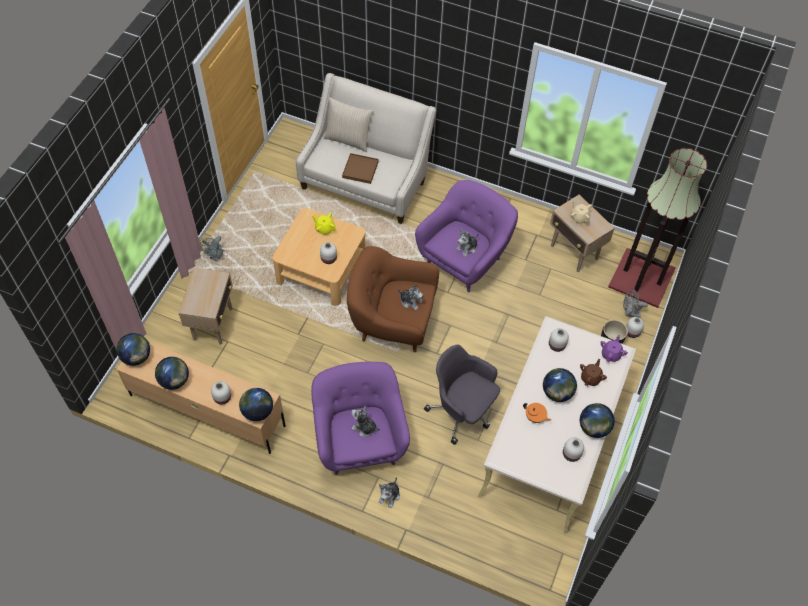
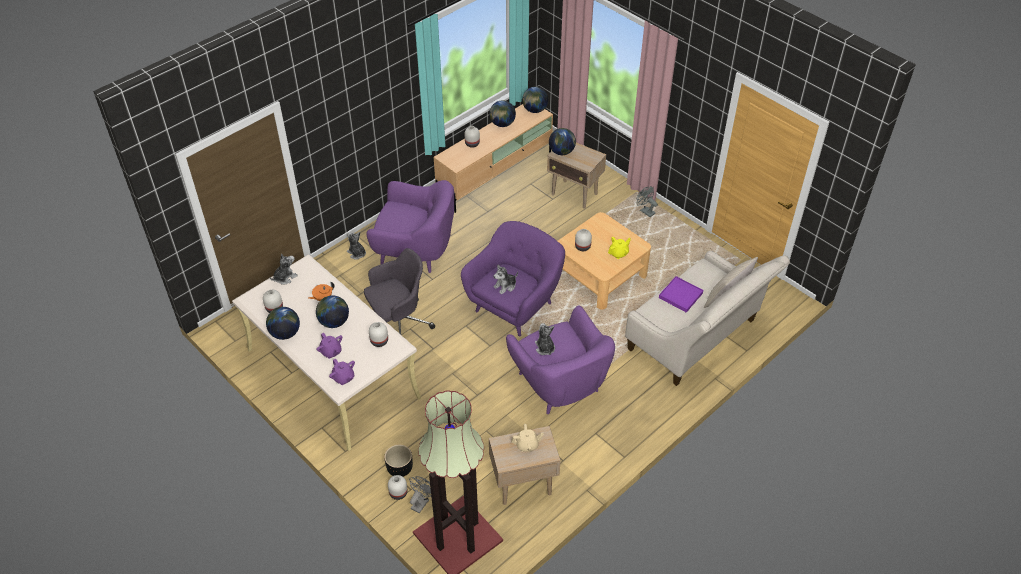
camera: 115 degrees right, 10 degrees down
(257, 411) = (448, 158): globe -> globe (562, 152)
(360, 170) = (680, 295): brown tray -> purple tray
(364, 427) = (402, 221): plush toy -> plush toy (285, 277)
(392, 322) = (515, 305): brown armchair -> purple armchair
(591, 378) = (331, 352): brown teapot -> purple teapot

